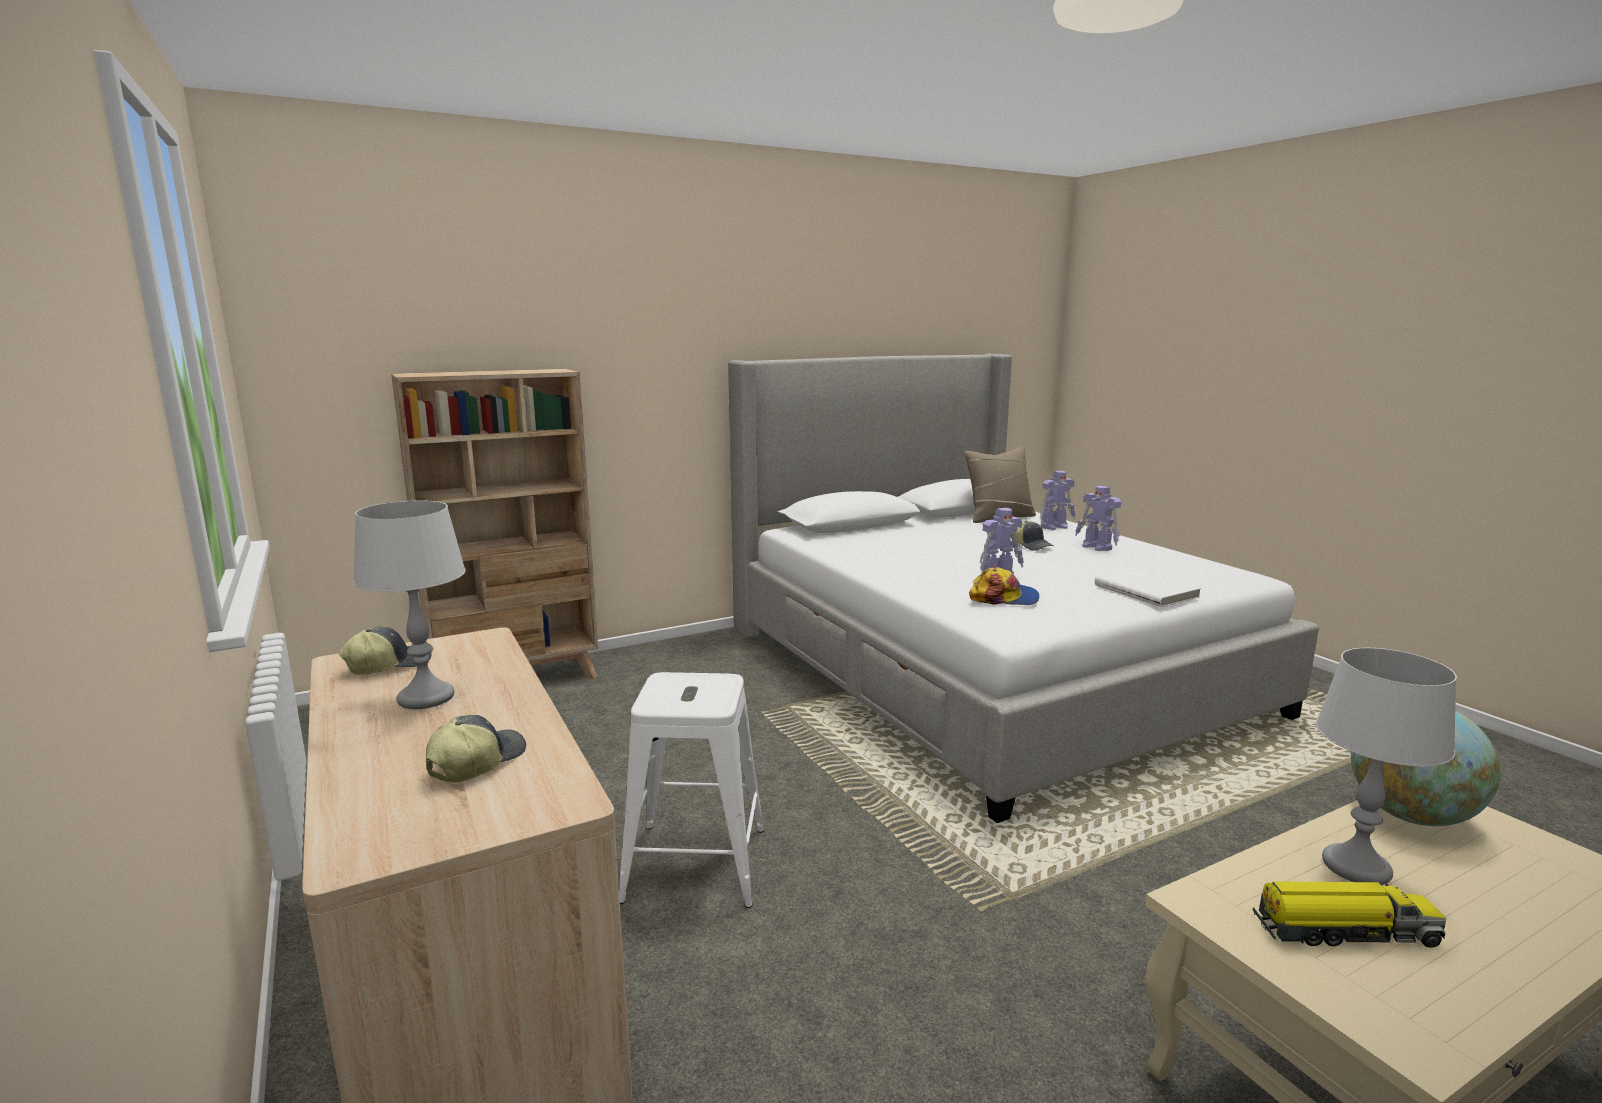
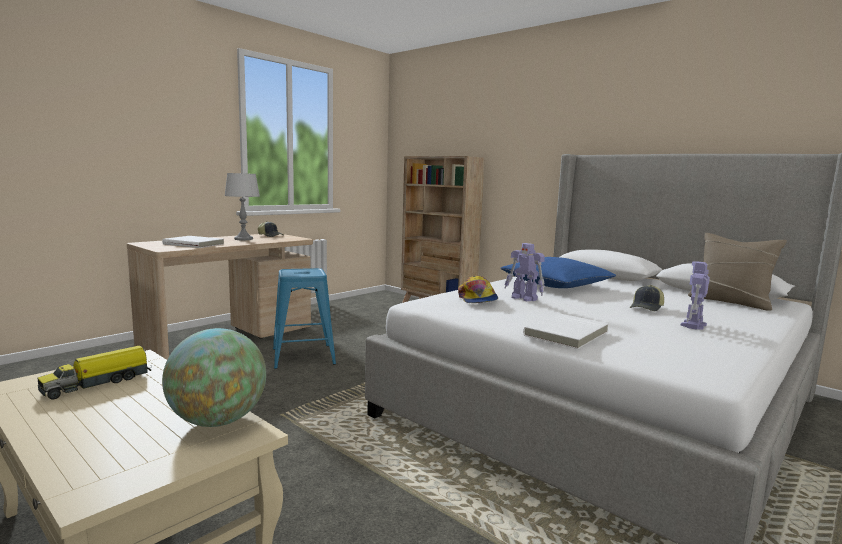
camera: 70 degrees right, 5 degrees down
(476, 762) = (194, 244): cap -> white book
(695, 864) = (303, 356): white stool -> blue stool
(909, 554) = (556, 285): none -> blue pillow
(1055, 527) = (741, 315): toy robot -> none
(1343, 931) = (99, 383): toy truck -> toy truck turned 60 degrees clockwise
(1357, 867) = (156, 394): grey table lamp -> none

